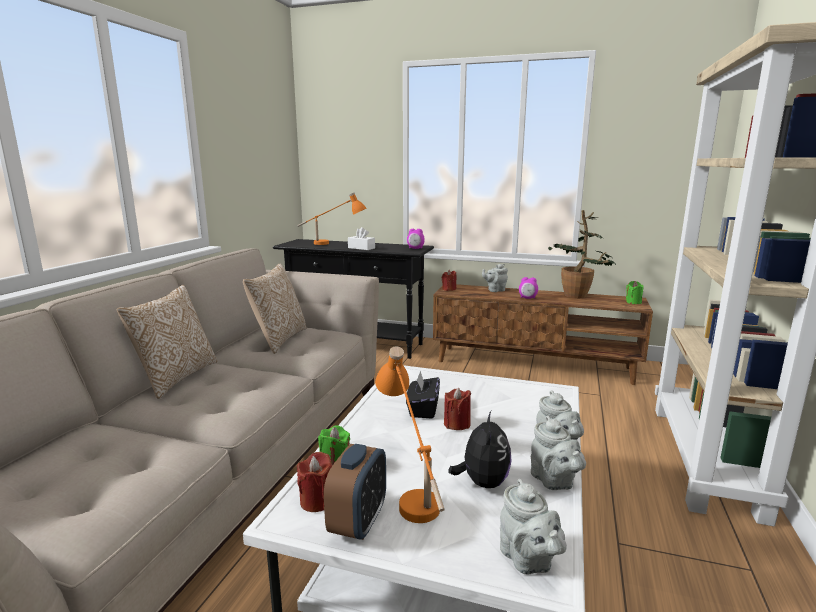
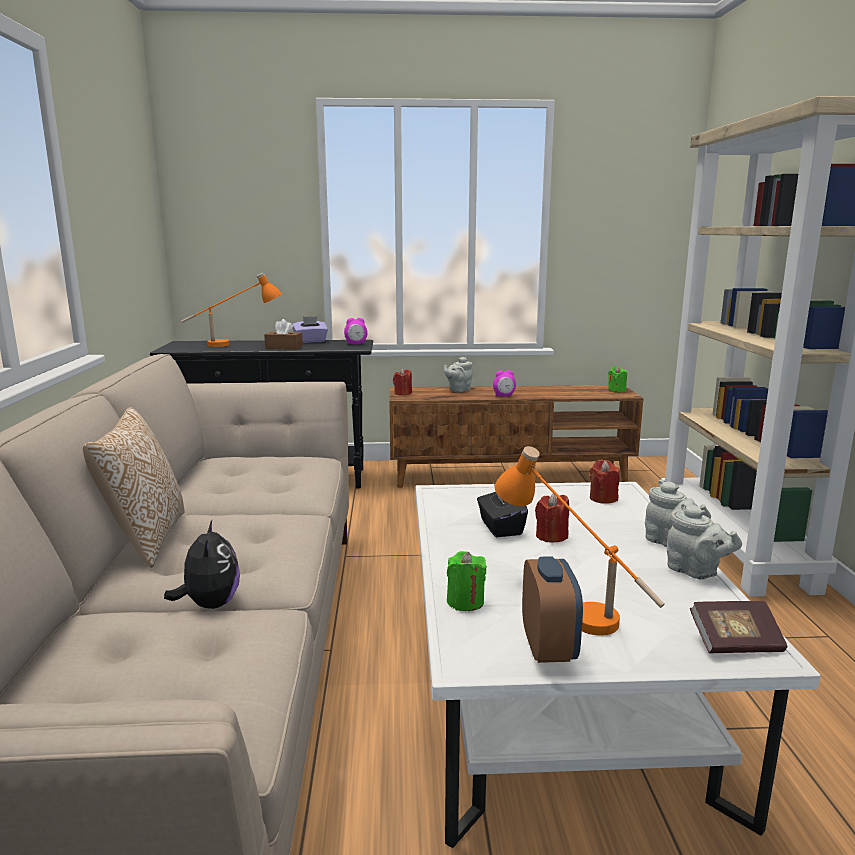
camera: 20 degrees left, 0 degrees up
(279, 339) = (241, 475): pillow -> none
(317, 501) = (481, 638): red candle -> red candle (603, 498)
(361, 248) = (284, 347): white tissue box -> brown tissue box
(386, 244) = (310, 341): none -> purple tissue box
(482, 482) = (631, 586): plush toy -> plush toy (210, 604)
(528, 560) = (735, 643): grey teapot -> book
(578, 297) = (556, 390): potted plant -> none

